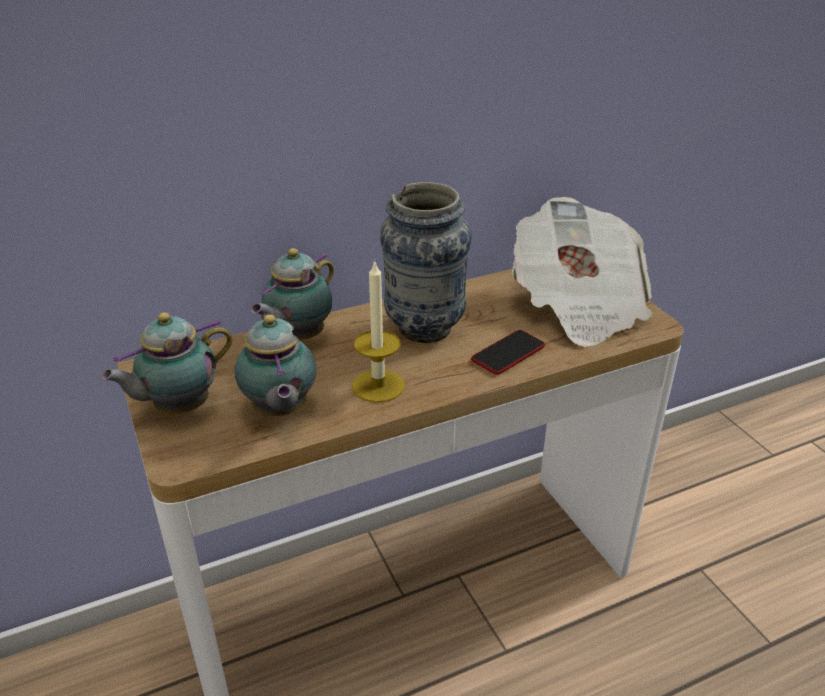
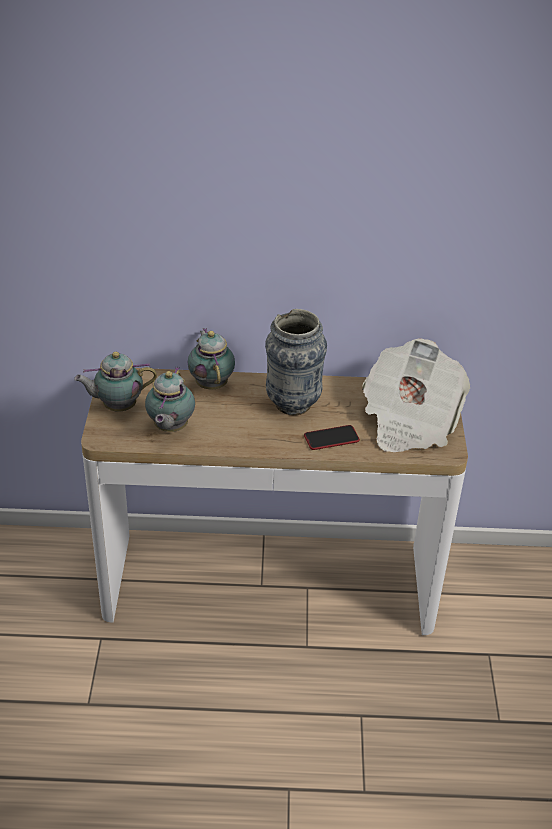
camera: 25 degrees right, 5 degrees up
(298, 337) = (211, 383): teapot -> teapot turned 105 degrees clockwise
(378, 386) = (235, 432): candle -> none

